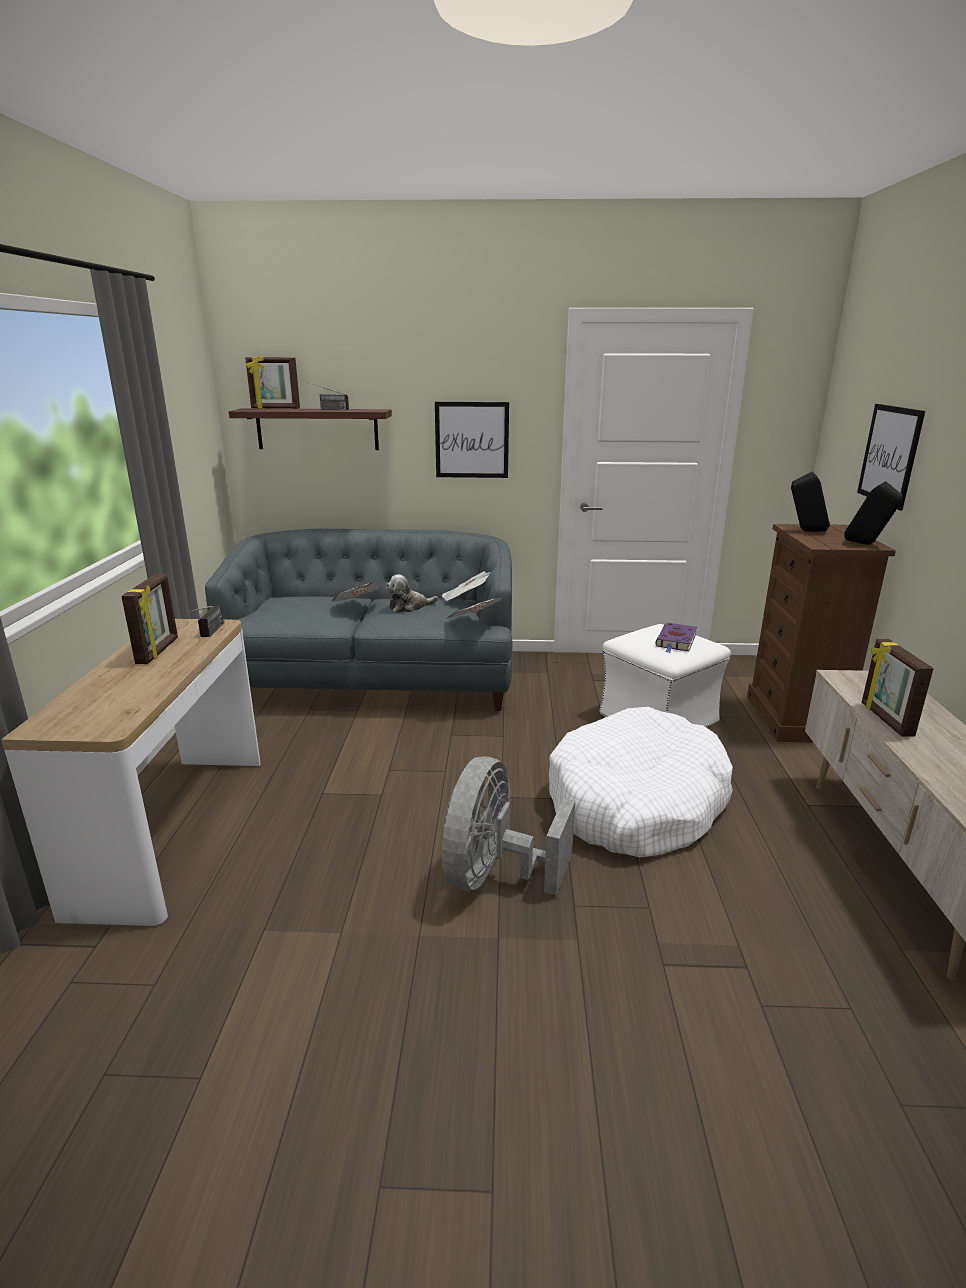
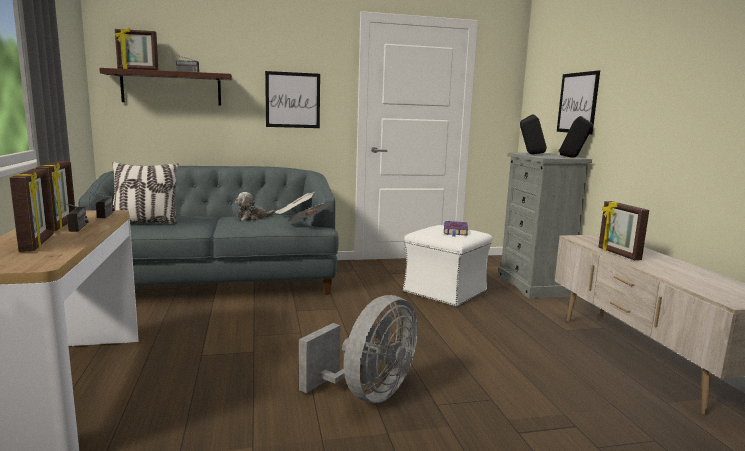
camera: 15 degrees left, 10 degrees down
(124, 686) = (38, 243): none -> picture frame
(171, 660) = (76, 229): none -> radio
(280, 613) = (145, 224): none -> pillow
(357, 606) = (210, 219): newspaper -> none
(495, 875) = (367, 393): grey fan -> grey fan turned 150 degrees counterclockwise
(636, 802) = (452, 339): white dog bed -> none
(796, 719) = (534, 286): brown dresser -> grey dresser

